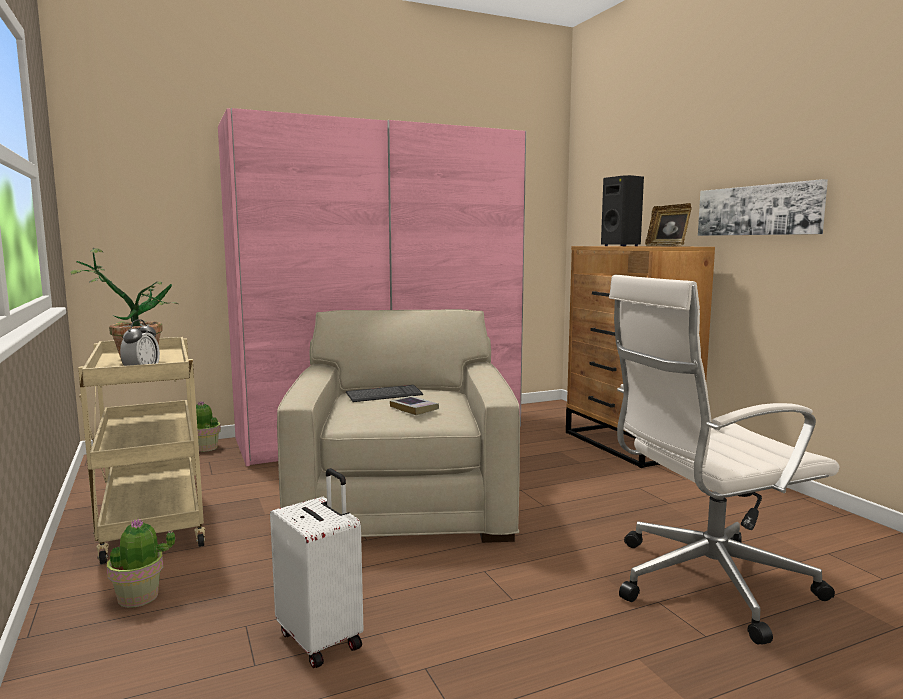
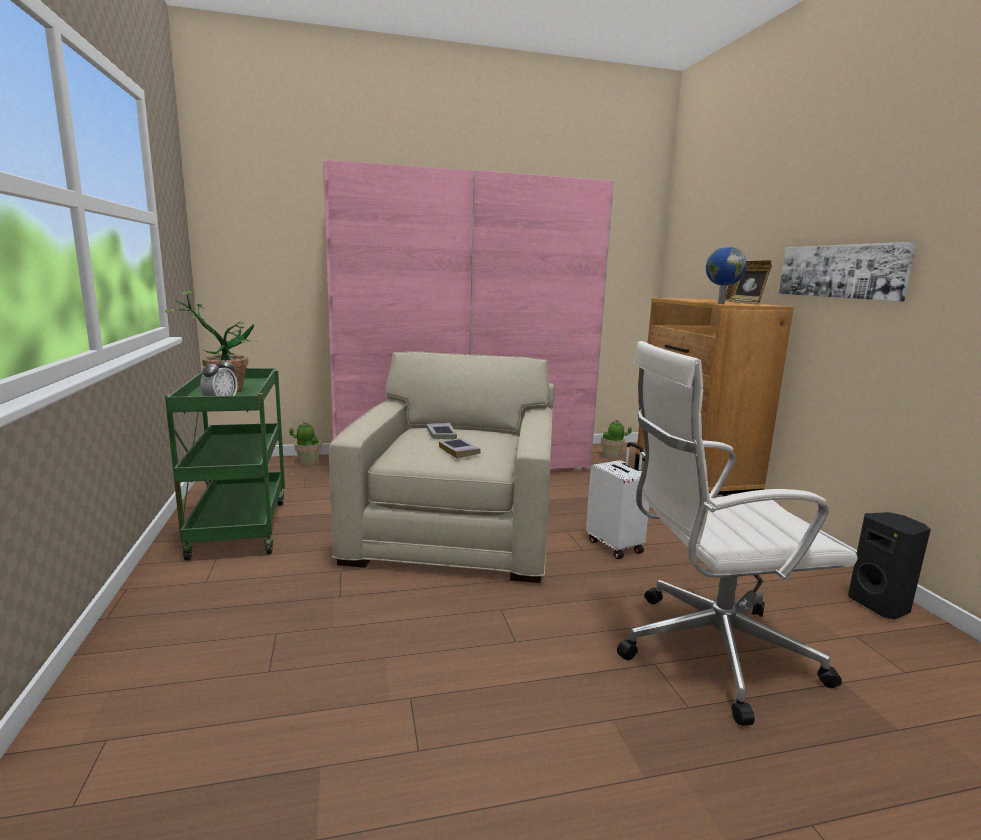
camera: 10 degrees right, 5 degrees up
(139, 597) = (202, 595): potted plant -> potted plant (611, 456)
(151, 522) = (238, 527): beige cart -> green cart
(322, 639) = (333, 655): white suitcase -> white suitcase (615, 546)
(384, 395) = (441, 434): keyboard -> book
(622, 246) = (698, 300): black speaker -> black speaker (880, 605)
(649, 246) = (720, 303): none -> globe

